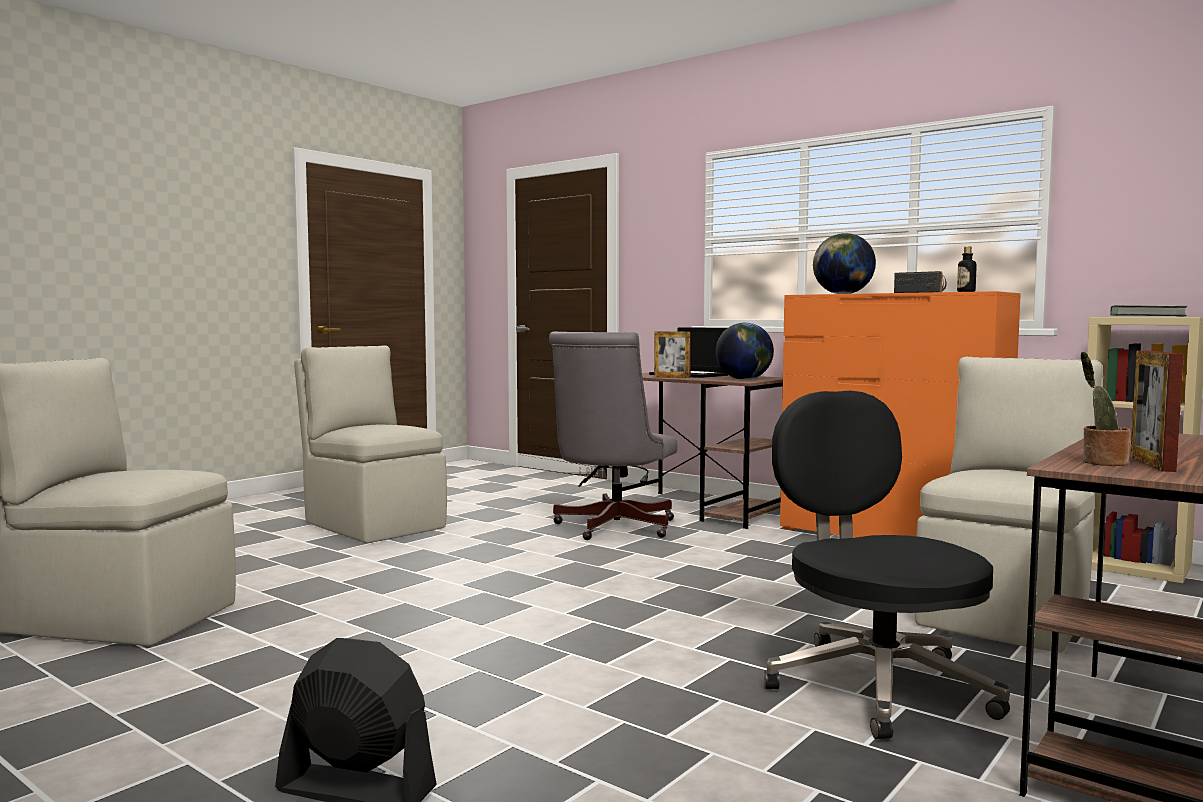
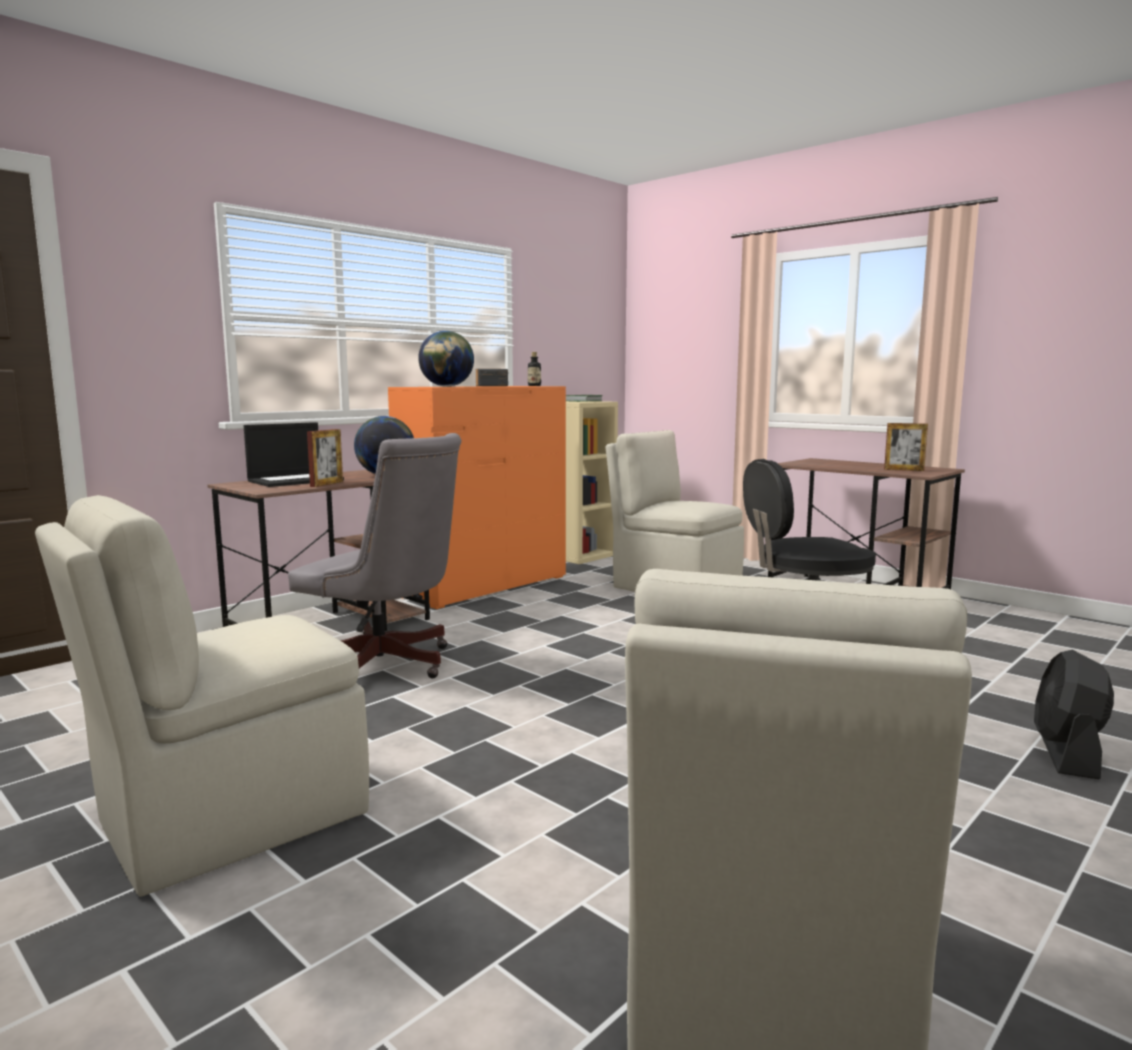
camera: 85 degrees left, 5 degrees up
(1101, 462) = (905, 472): potted plant -> none

